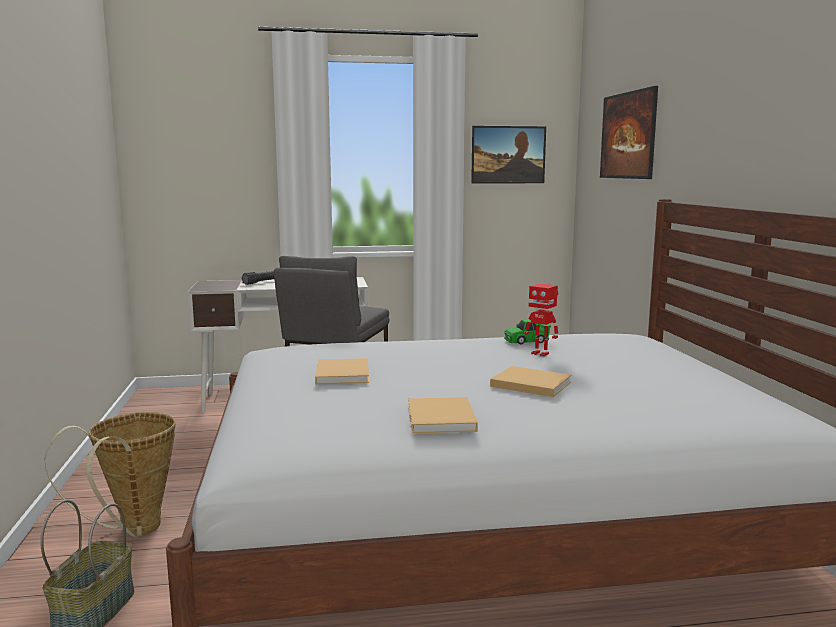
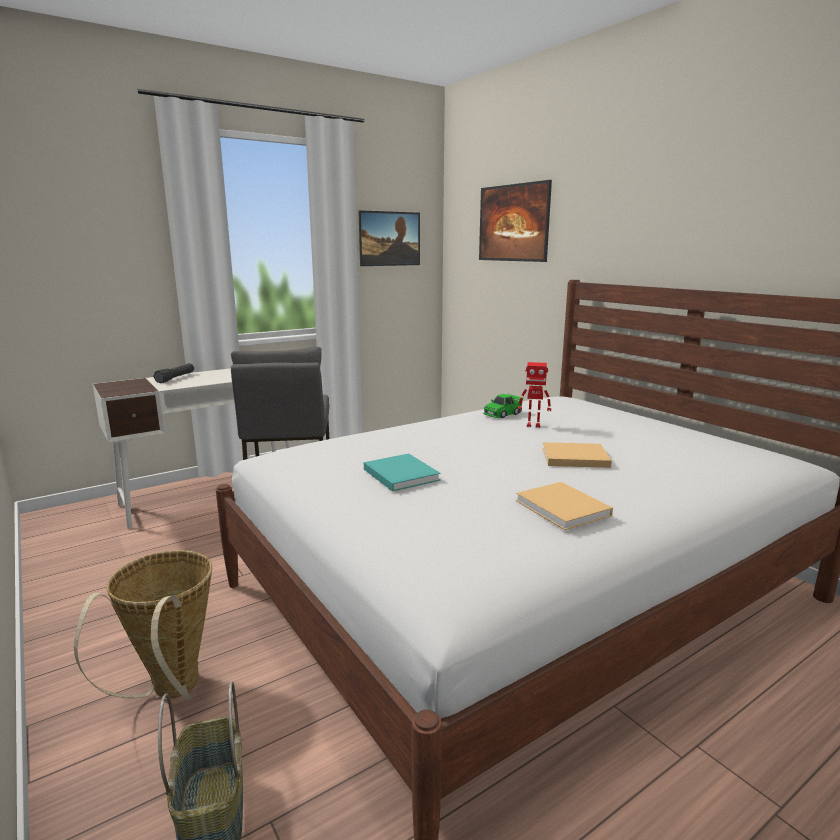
camera: 25 degrees left, 5 degrees up
(342, 373) = (400, 474): beige book -> turquoise book

